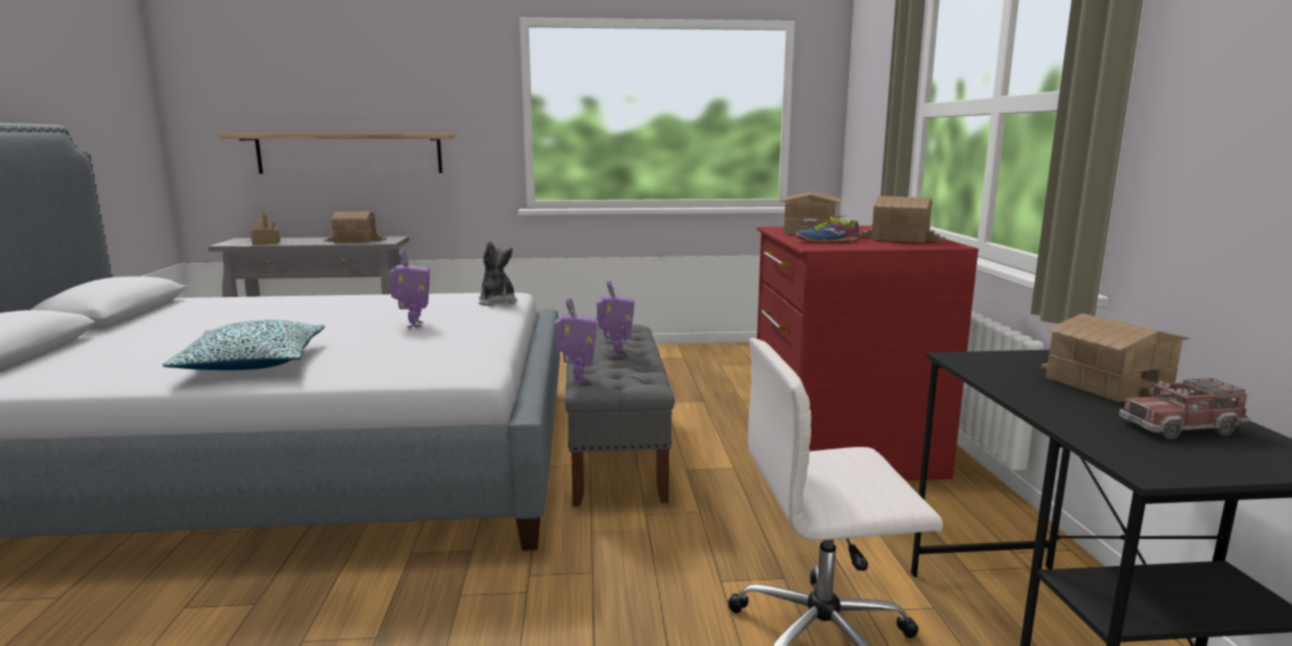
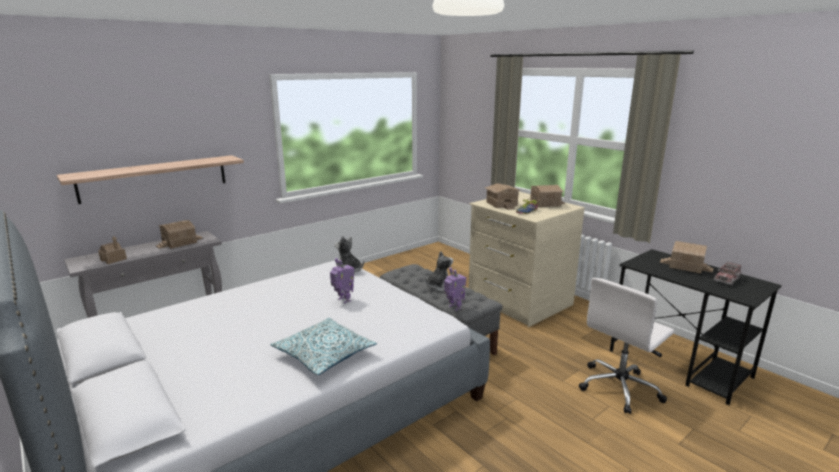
camera: 35 degrees left, 5 degrees up
(615, 353) = (439, 286): toy robot -> plush toy
(840, 445) = (518, 301): red dresser -> beige dresser

